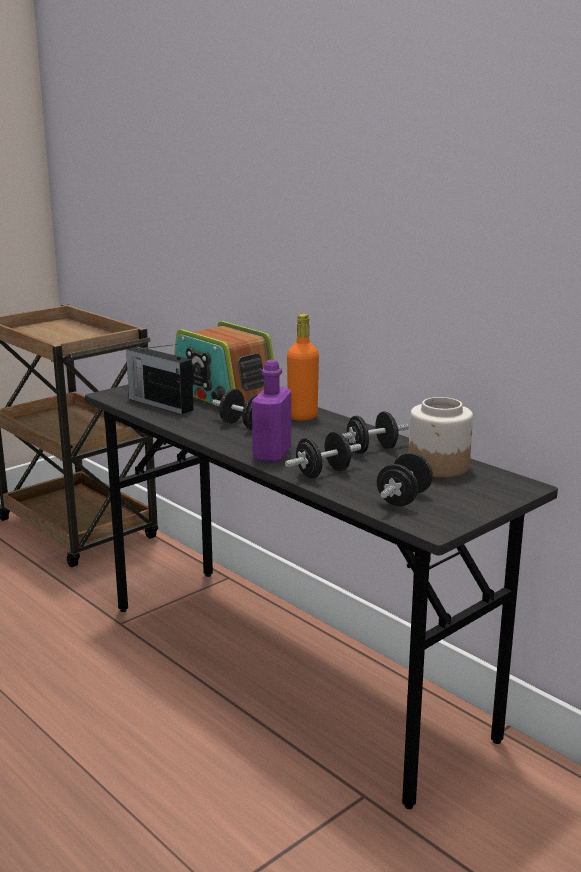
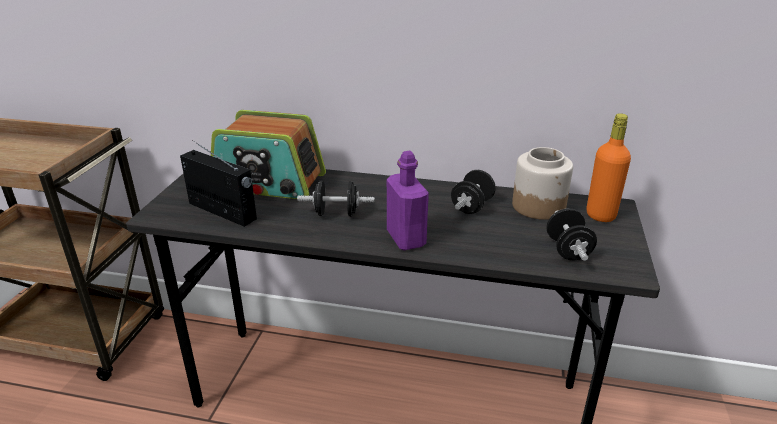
camera: 35 degrees left, 10 degrees up
(159, 404) = (223, 212): radio -> radio turned 150 degrees counterclockwise
(302, 416) = (370, 187): orange bottle -> orange bottle (600, 215)
(323, 473) = (475, 245): black dumbbell -> none

